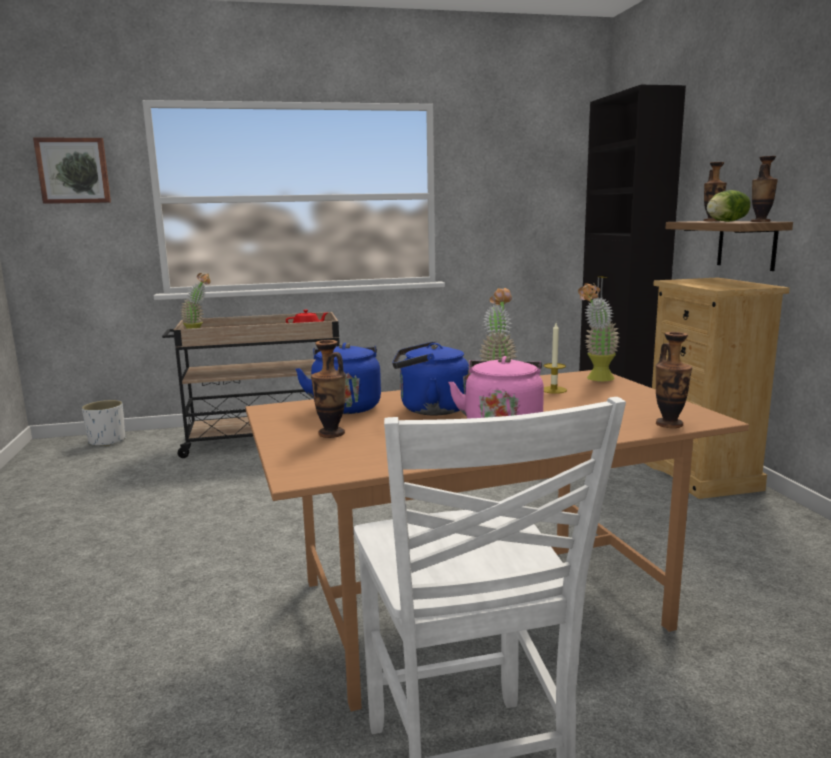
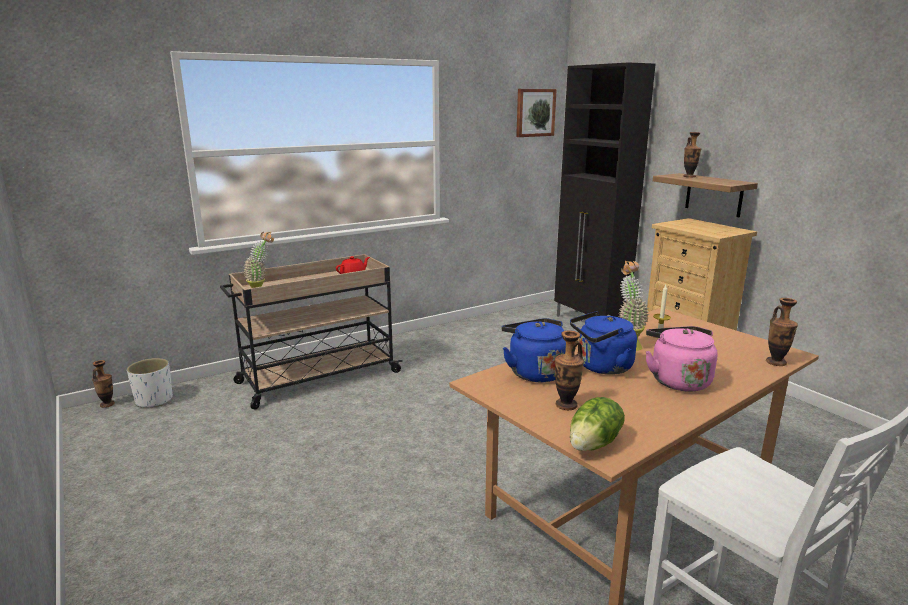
camera: 20 degrees left, 5 degrees up
(73, 171) = (97, 125): picture -> picture (535, 112)
(596, 379) = (673, 320): potted plant -> none
(726, 221) = (707, 180): lettuce -> lettuce (595, 444)
(760, 221) = (737, 183): vase -> vase (107, 404)

